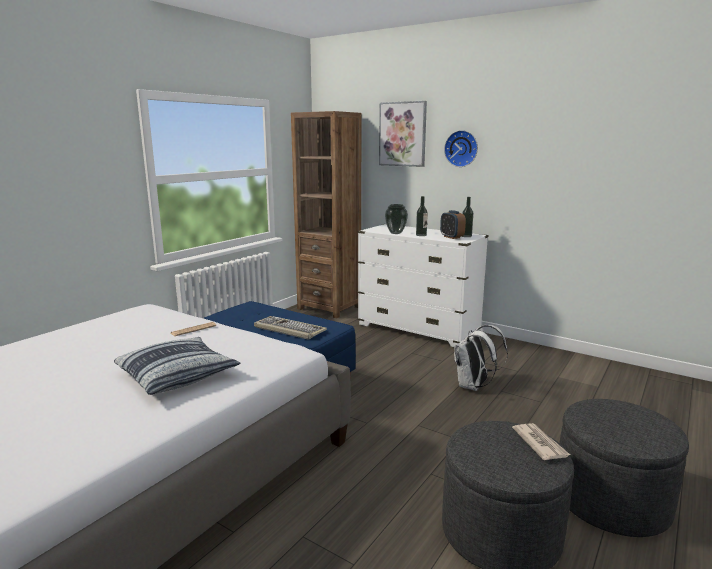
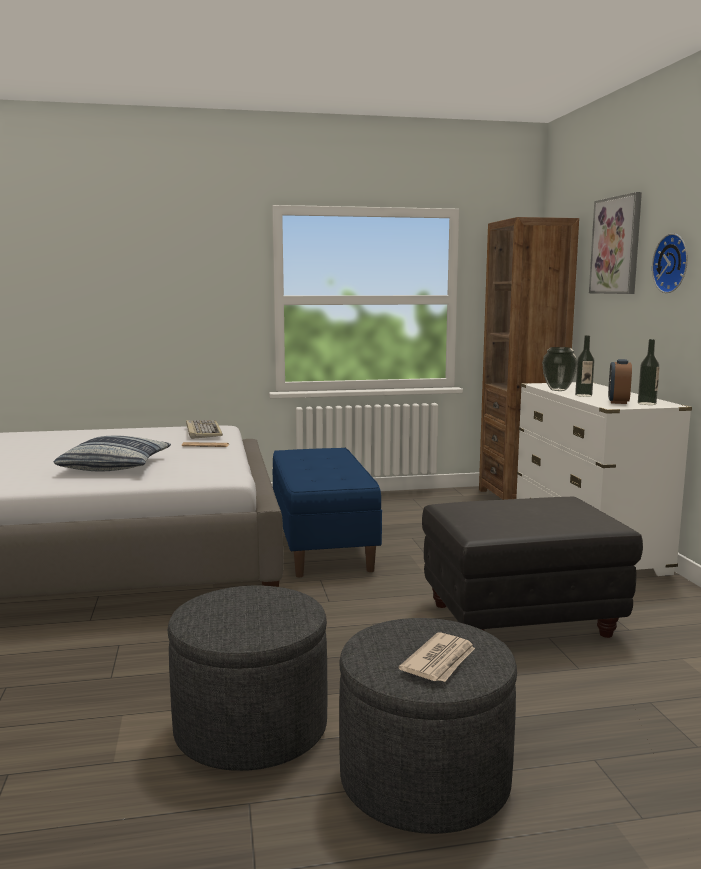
camera: 45 degrees right, 5 degrees down
(288, 329) = (312, 474): keyboard -> keyboard (203, 431)
(474, 386) = (521, 620): white backpack -> black ottoman
(539, 443) = (284, 620): newspaper -> newspaper (440, 661)

